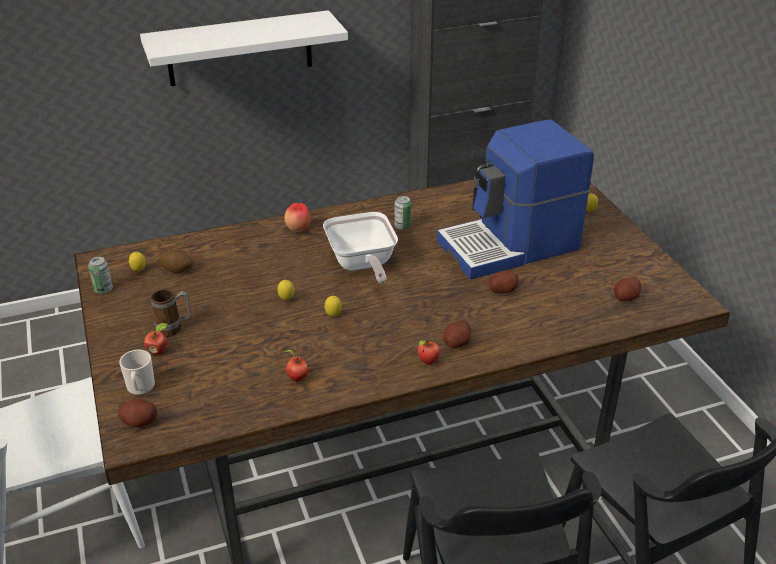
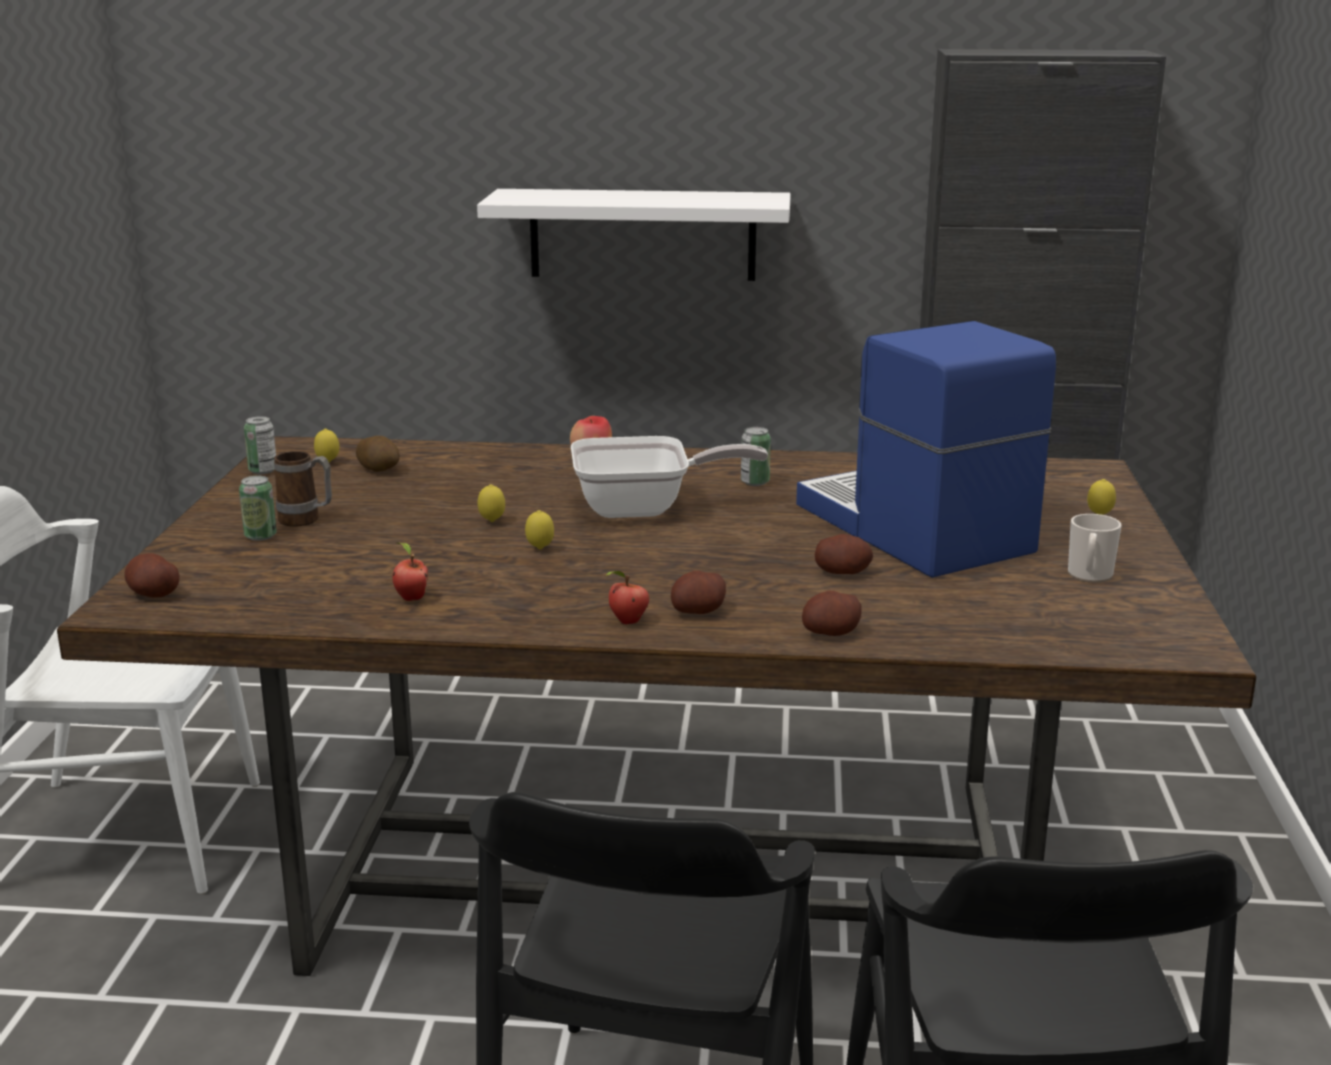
camera: 25 degrees right, 15 degrees down
(140, 388) = (194, 564): mug -> mug (1089, 576)
(158, 351) = (260, 536): apple -> can
(362, 265) = (644, 508): frying pan -> frying pan turned 105 degrees counterclockwise
(510, 246) = (911, 529): coffee machine -> coffee machine turned 60 degrees clockwise
(626, 297) = (1059, 619): potato -> potato (831, 633)

